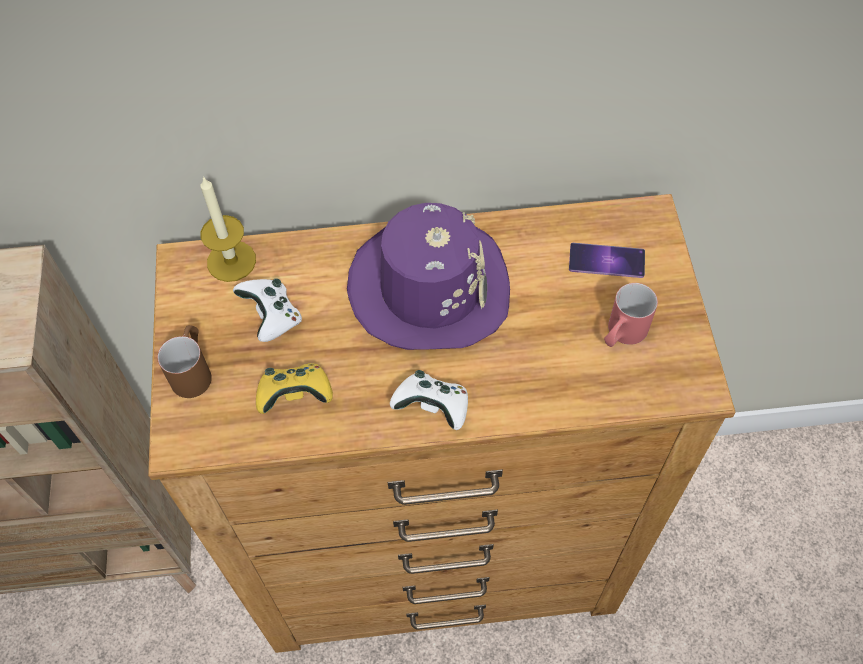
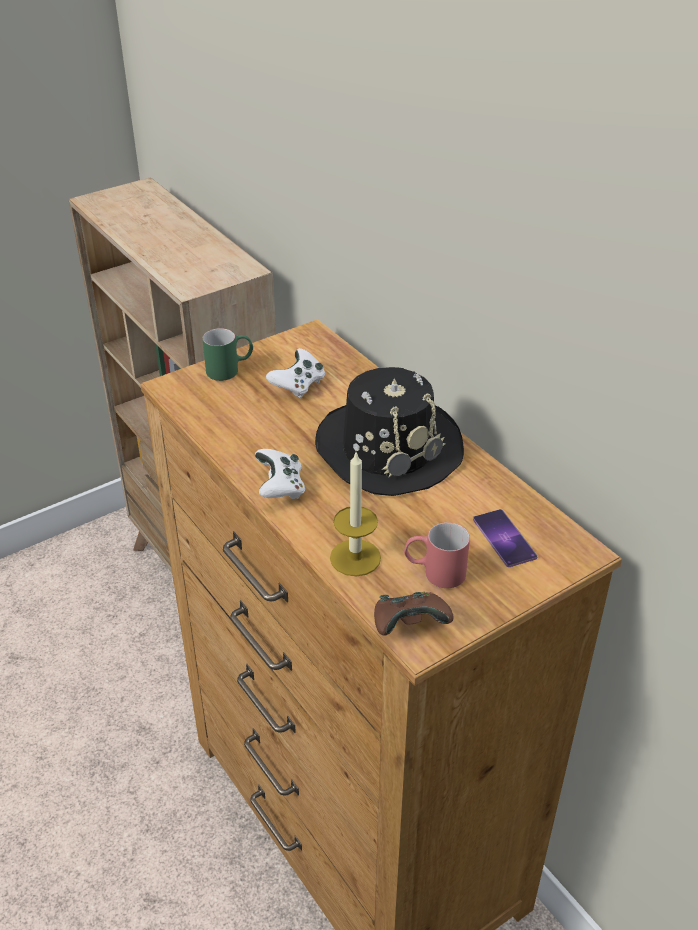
camera: 60 degrees right, 20 degrees down
(193, 370) = (230, 369): brown mug -> green mug
(231, 261) = (330, 352): candle -> candle (355, 557)
(296, 396) = (242, 420): yellow game controller -> none
(429, 287) = (388, 448): purple hat -> black hat
(677, 386) = (409, 625): none -> brown game controller

